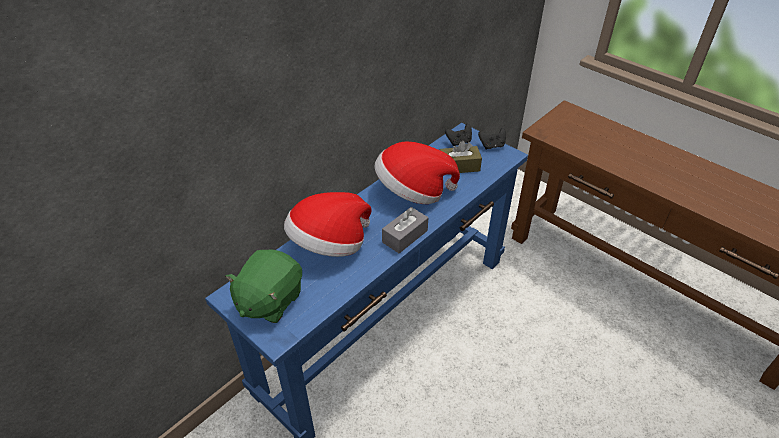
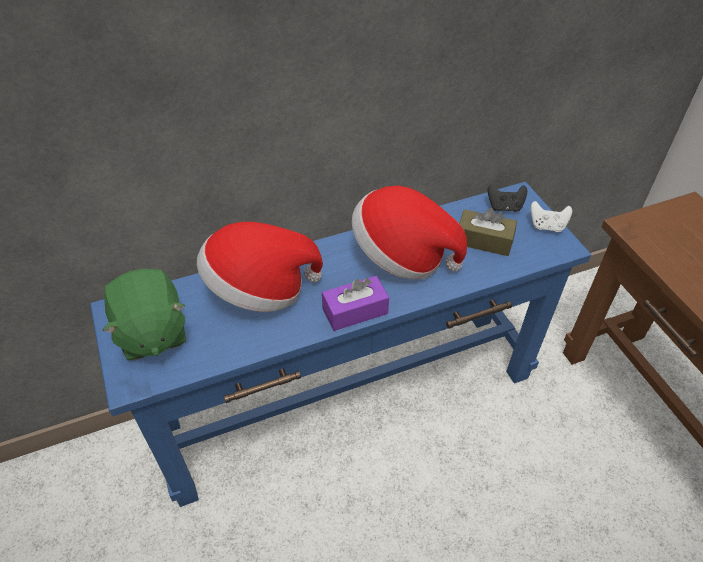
camera: 25 degrees right, 5 degrees up
(269, 300) = (151, 333): green plush toy -> green plush toy turned 75 degrees counterclockwise
(405, 236) = (355, 311): grey tissue box -> purple tissue box
(492, 146) = (547, 226): black game controller -> white game controller

